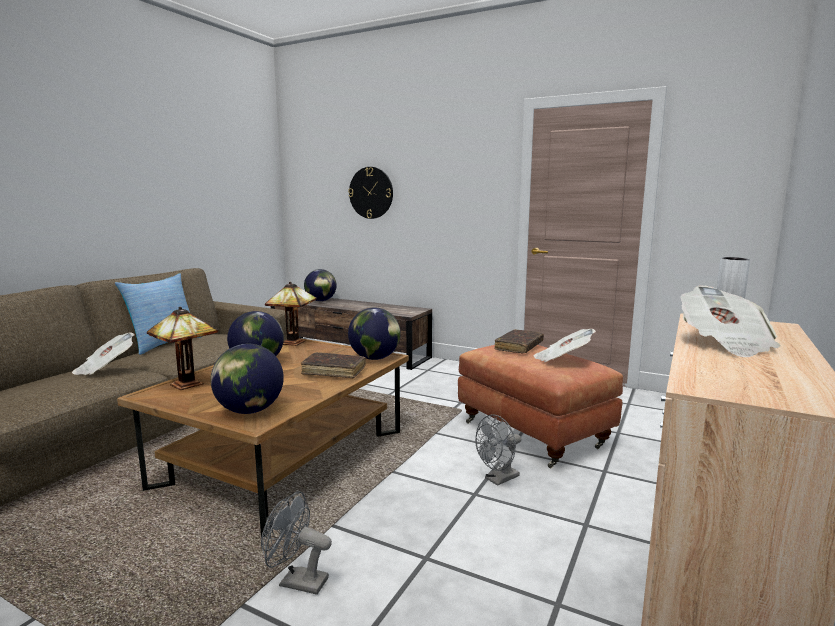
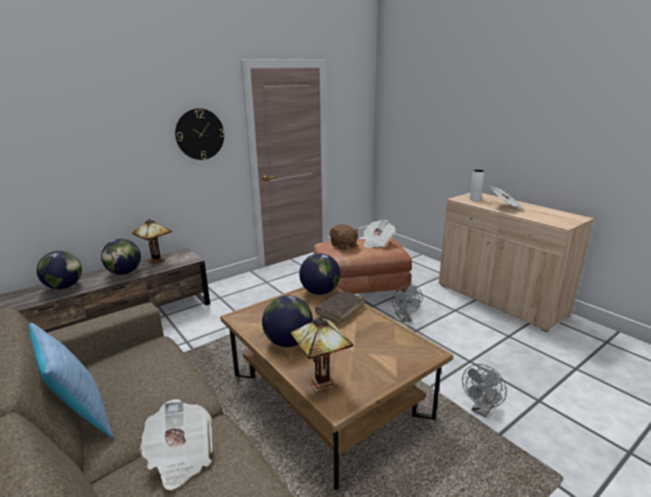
camera: 65 degrees left, 10 degrees up
(249, 411) = (404, 354): globe -> globe (124, 272)
(295, 342) = (242, 317): table lamp -> table lamp (157, 260)
(371, 193) = (94, 151): wall clock -> wall clock (200, 134)
(519, 347) = (343, 245): brown book -> brown plush toy

